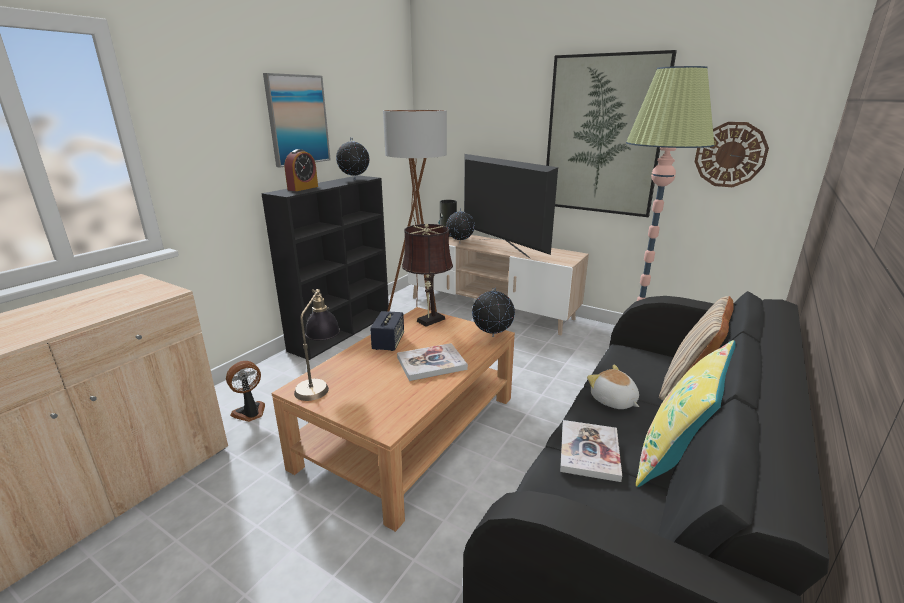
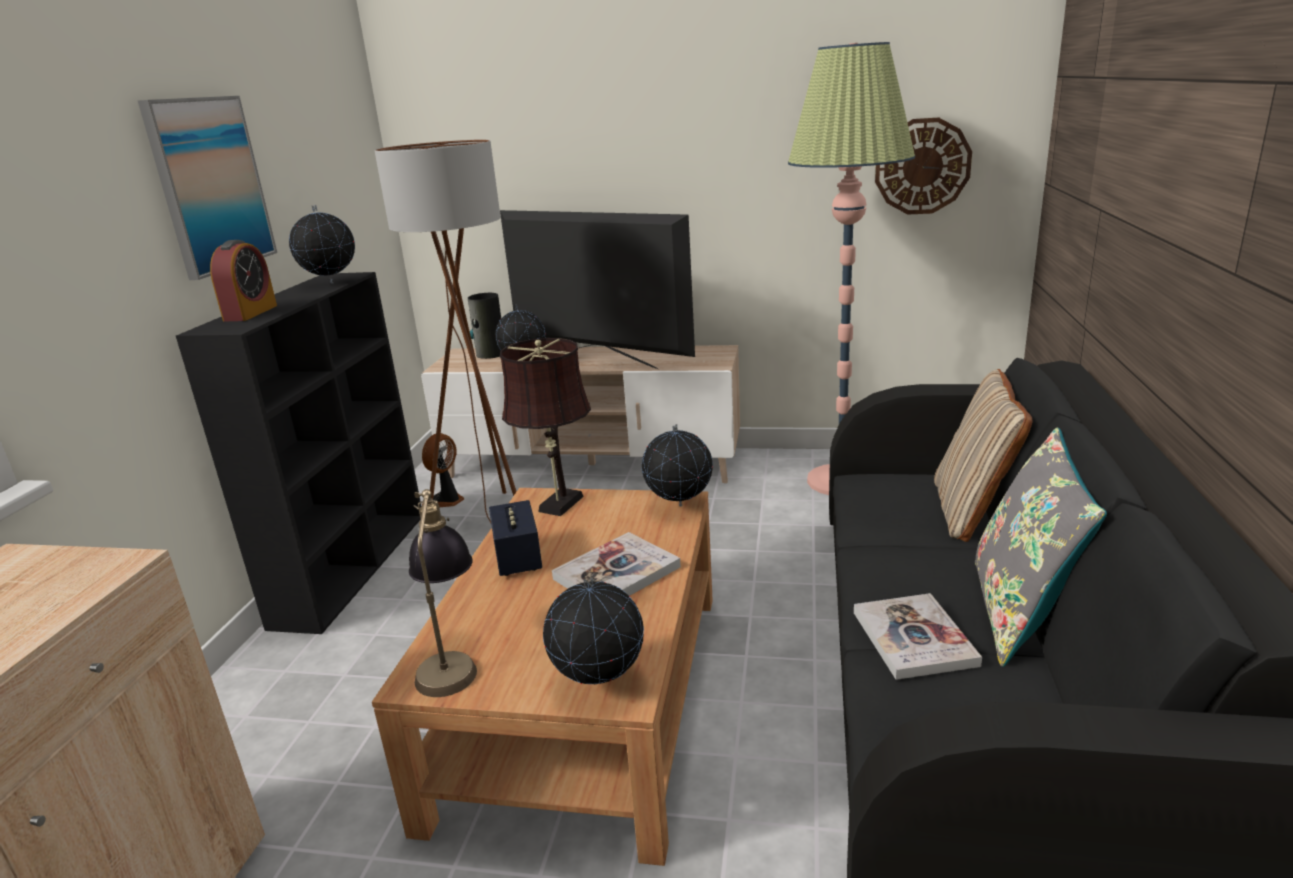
camera: 20 degrees left, 0 degrees up
(250, 413) = (267, 762): fan -> fan (446, 501)
(379, 418) = (599, 684): none -> globe
(603, 136) = (732, 157): picture -> none
(613, 401) = (894, 557): plush toy -> none
(675, 458) = (1021, 612): yellow pillow -> grey pillow

